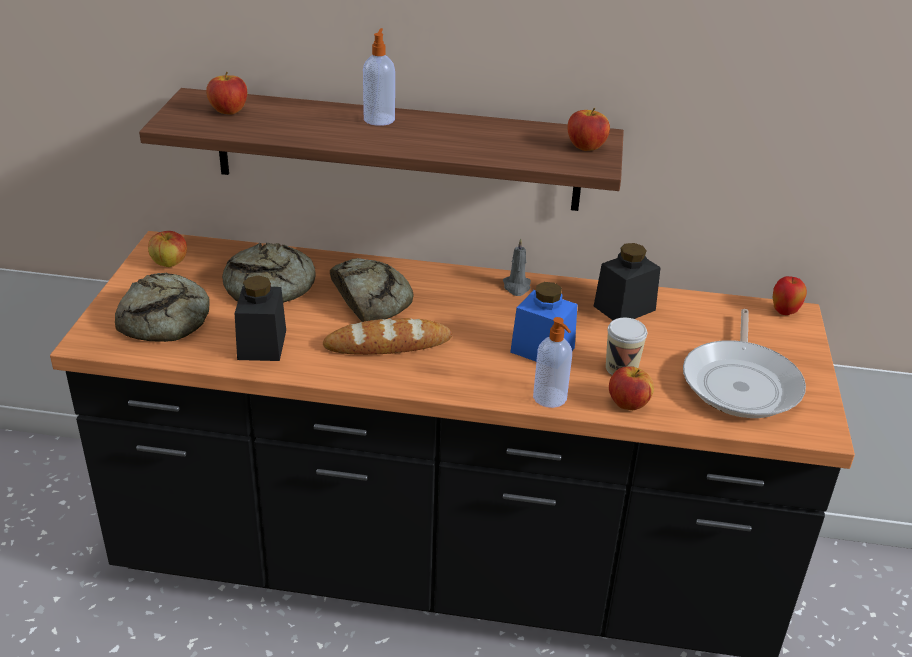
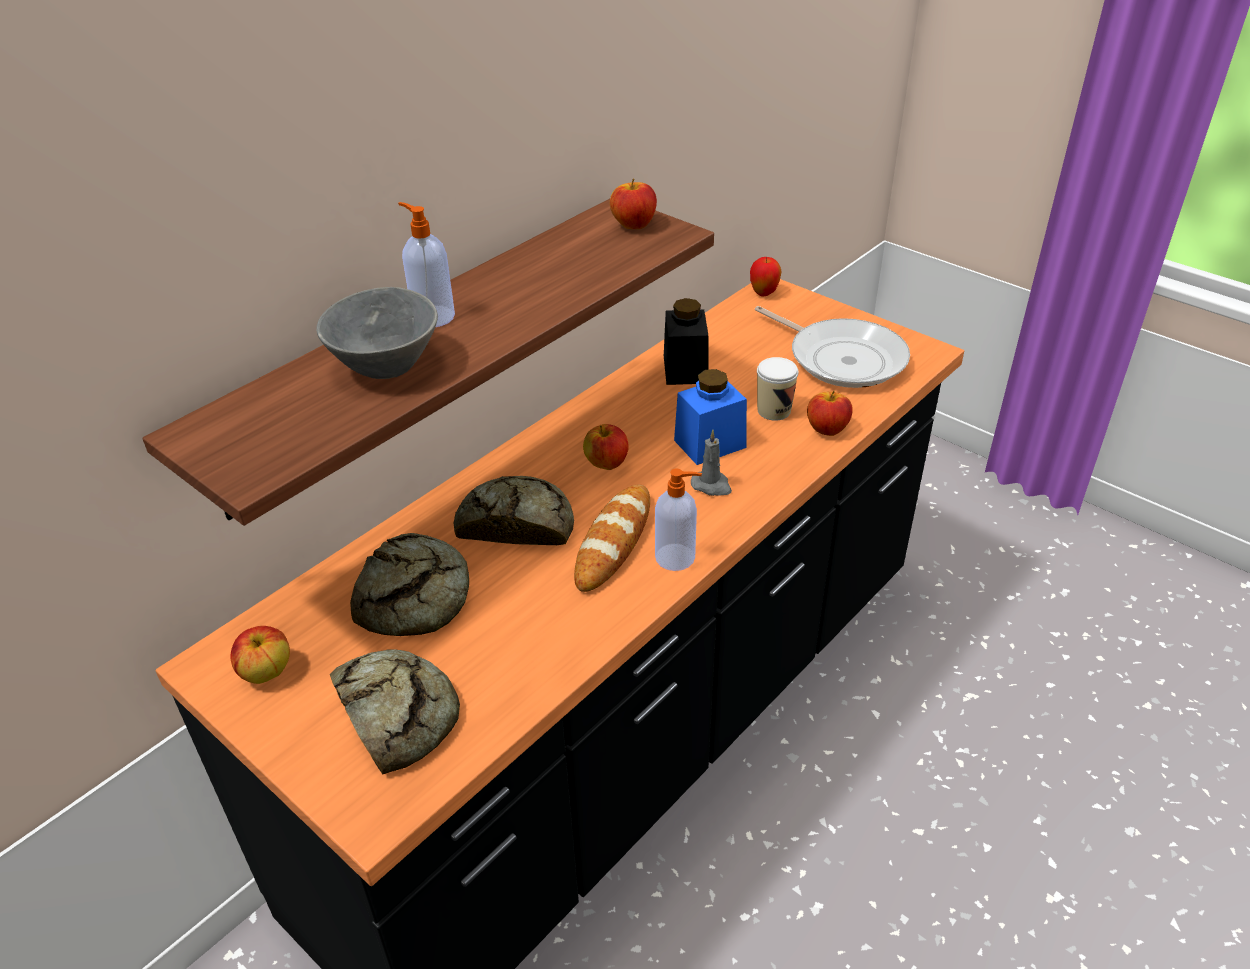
camera: 55 degrees left, 5 degrees up
(228, 111) = (274, 417): apple -> apple (606, 464)
(262, 344) = (530, 643): black jar -> none
(309, 122) = (382, 366): none -> grey bowl
(516, 287) = (592, 416): grey candle -> grey candle (712, 485)
(550, 398) = (787, 470): soap dispenser -> soap dispenser (676, 557)

